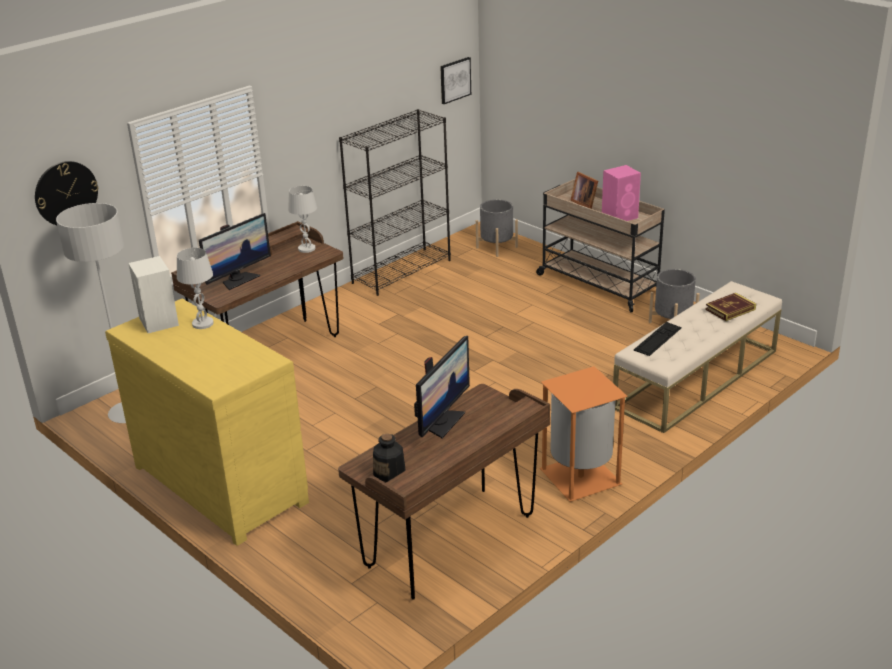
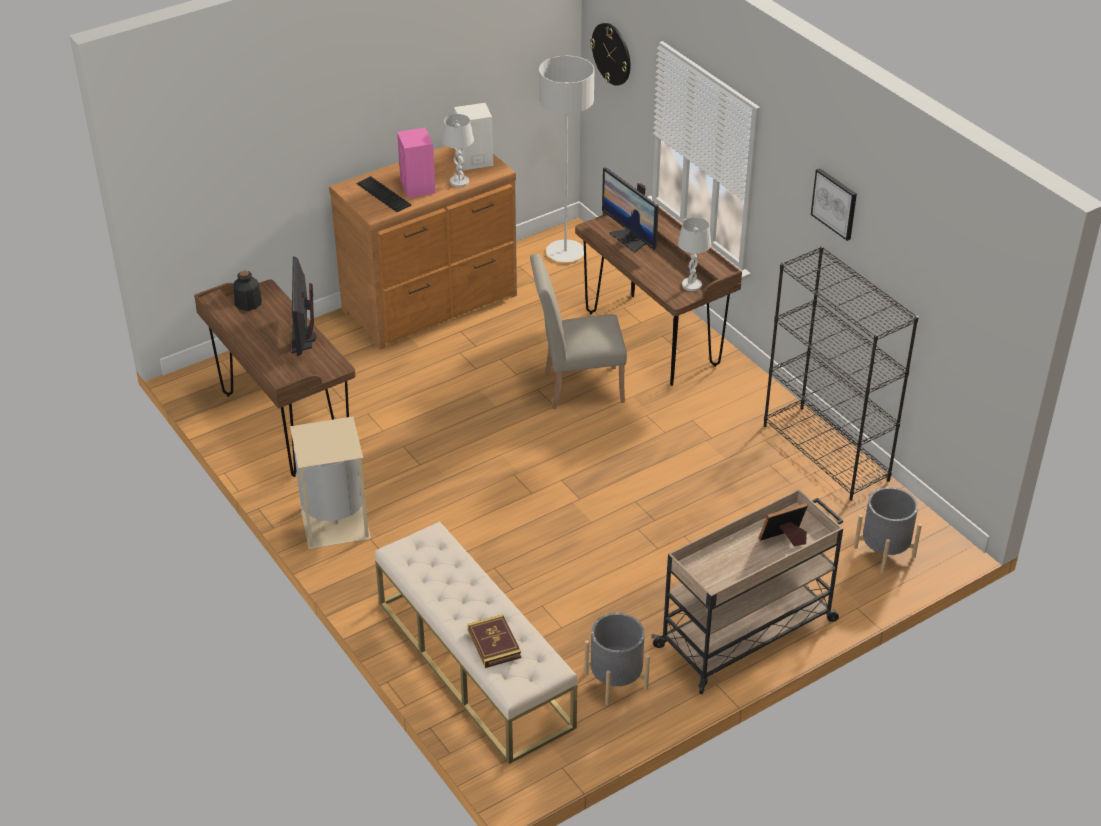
camera: 100 degrees right, 10 degrees up
(222, 482) = (432, 304): yellow dresser -> brown dresser
(347, 379) = (576, 387): none -> beige chair
(442, 422) = (303, 338): monitor -> monitor turned 45 degrees clockwise
(454, 80) = (984, 340): picture -> picture (835, 203)
(578, 476) = (336, 522): orange trash can -> beige trash can
(620, 216) = (729, 564): pink speaker -> pink speaker (418, 187)
(658, 339) = (450, 559): keyboard -> keyboard (383, 194)

